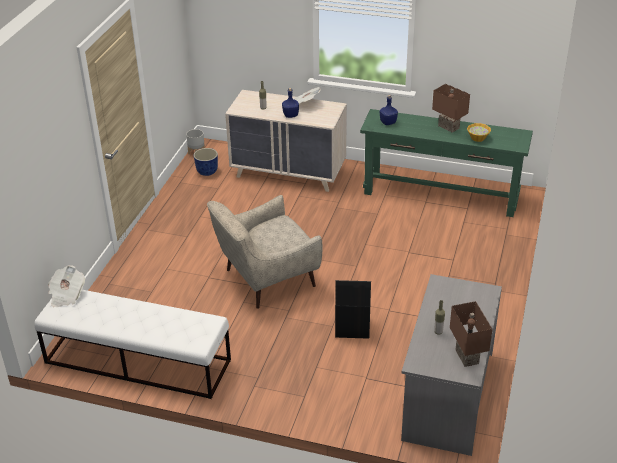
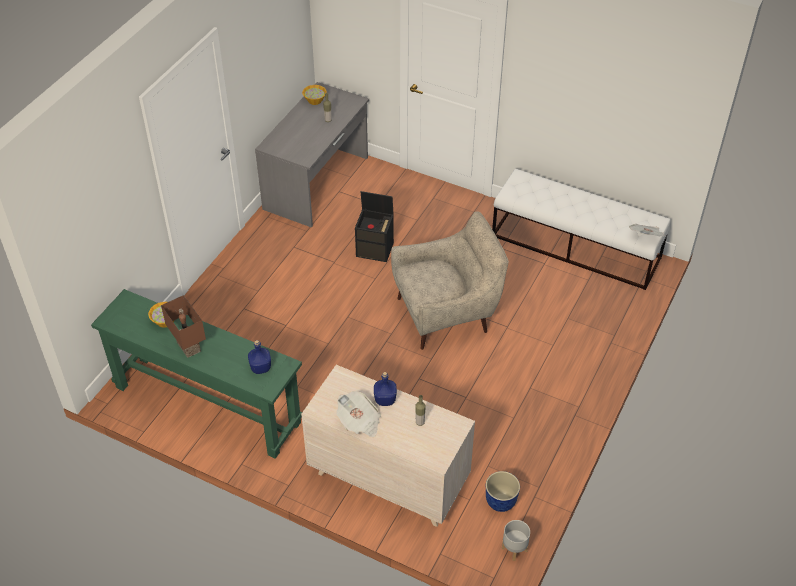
camera: 170 degrees left, 10 degrees up
(468, 357) = (314, 100): brown table lamp -> bowl

